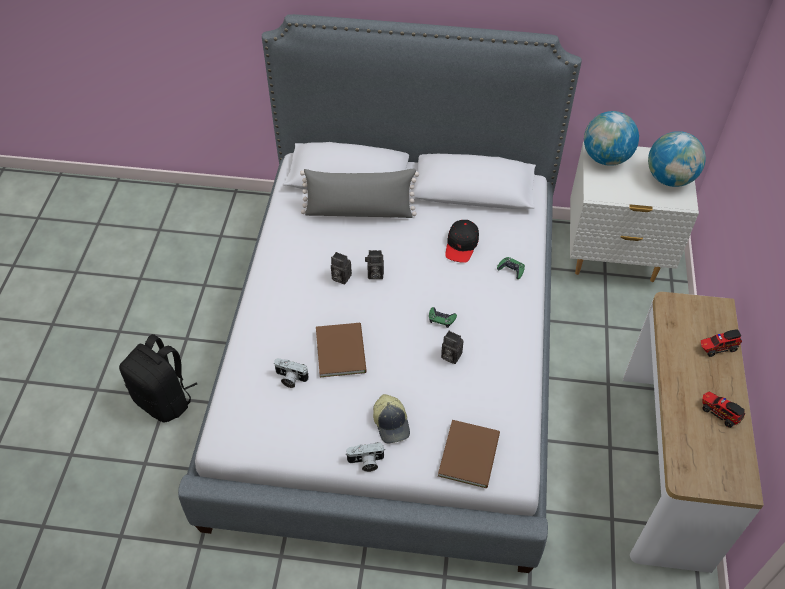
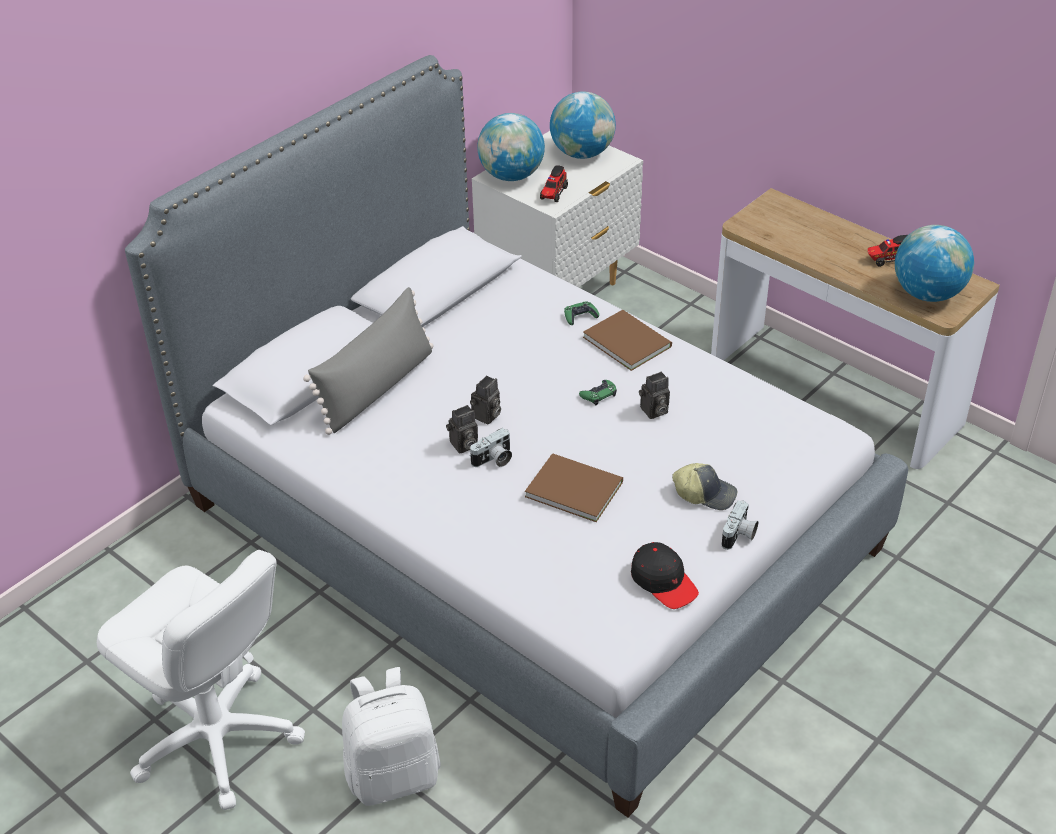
camera: 55 degrees left, 10 degrees down
(142, 310) = (216, 739): none -> white office chair
(164, 400) = (394, 775): black backpack -> white backpack
(290, 378) = (576, 547): camera -> camera (494, 460)
(461, 245) = (510, 334): black cap -> black cap (663, 581)
(471, 453) = (789, 452): brown book -> brown book (627, 340)
(700, 458) = (927, 293): none -> globe
(717, 347) = (817, 224): toy truck -> toy truck (553, 194)

